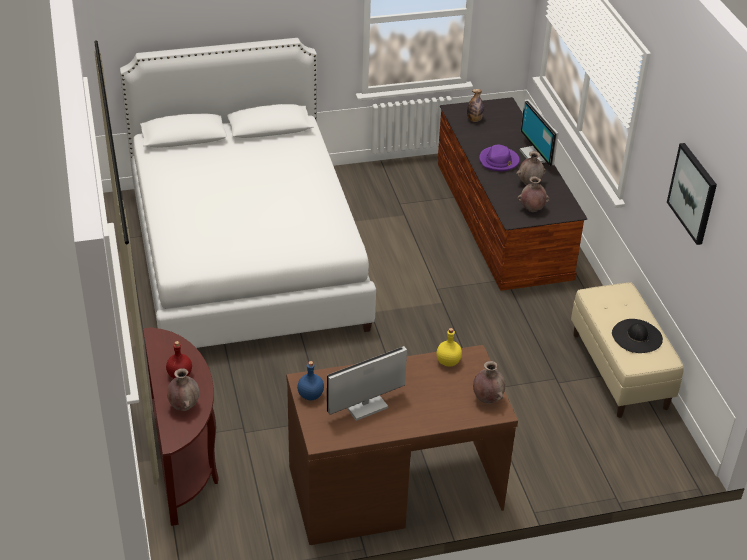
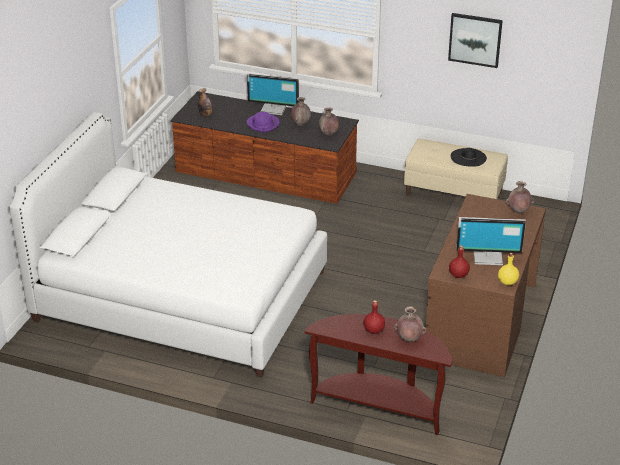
camera: 55 degrees left, 5 degrees down
(311, 395) = (459, 275): blue bottle -> red bottle
(366, 406) = (488, 257): monitor -> monitor turned 90 degrees counterclockwise
(447, 361) = (472, 212): yellow bottle -> yellow bottle (507, 282)

